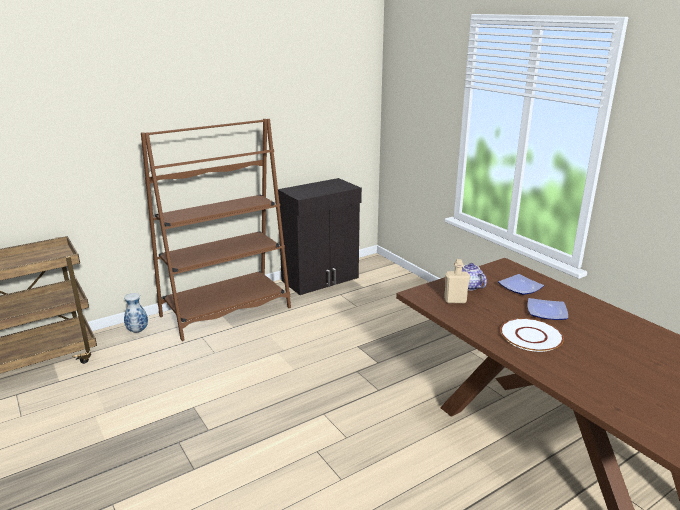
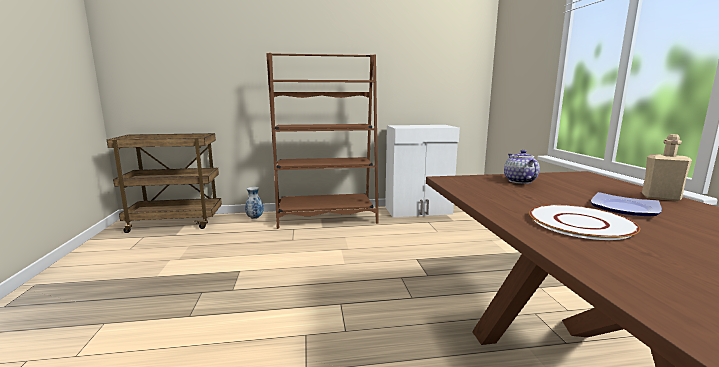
camera: 25 degrees right, 10 degrees down
(321, 279) = (418, 211): black cabinet -> white cabinet
(455, 300) = (490, 187): beige bottle -> beige bottle (660, 197)
(521, 287) = (595, 188): plate -> none

